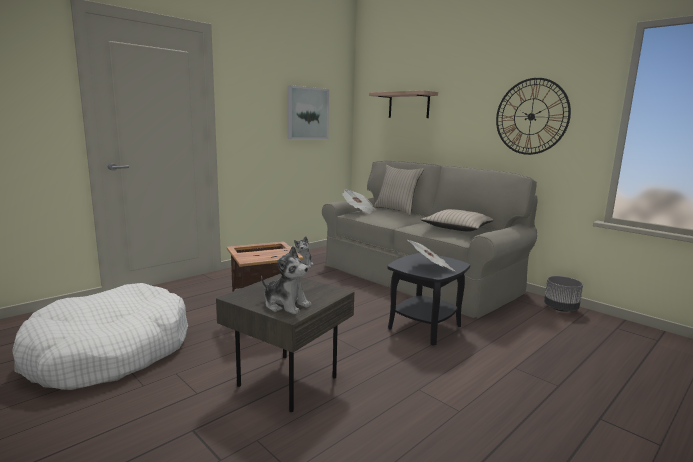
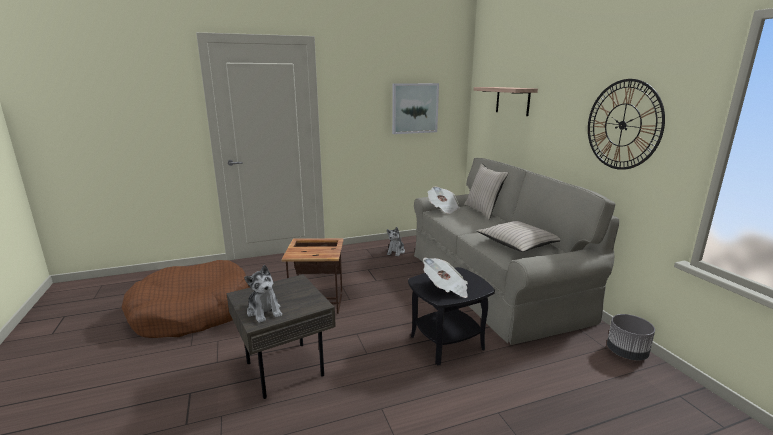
camera: 25 degrees right, 5 degrees up
(109, 352) = (193, 312): white dog bed -> brown dog bed

